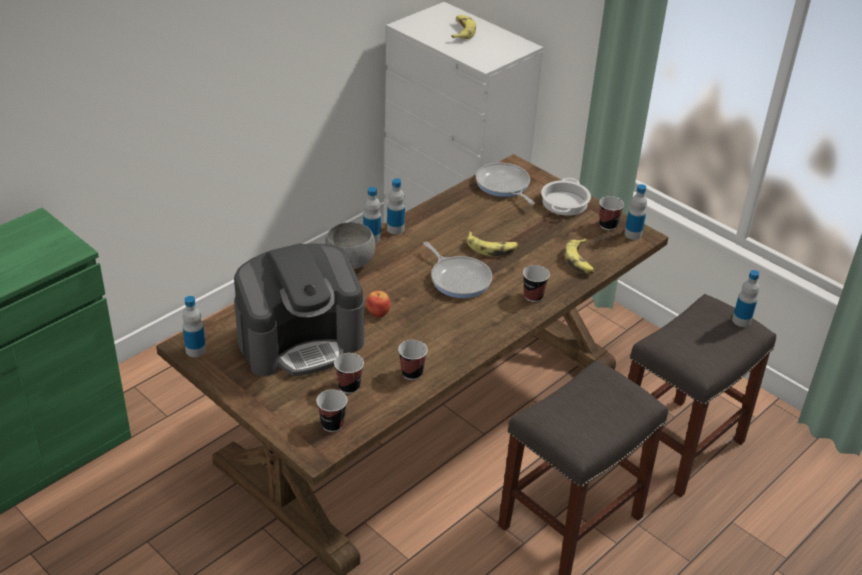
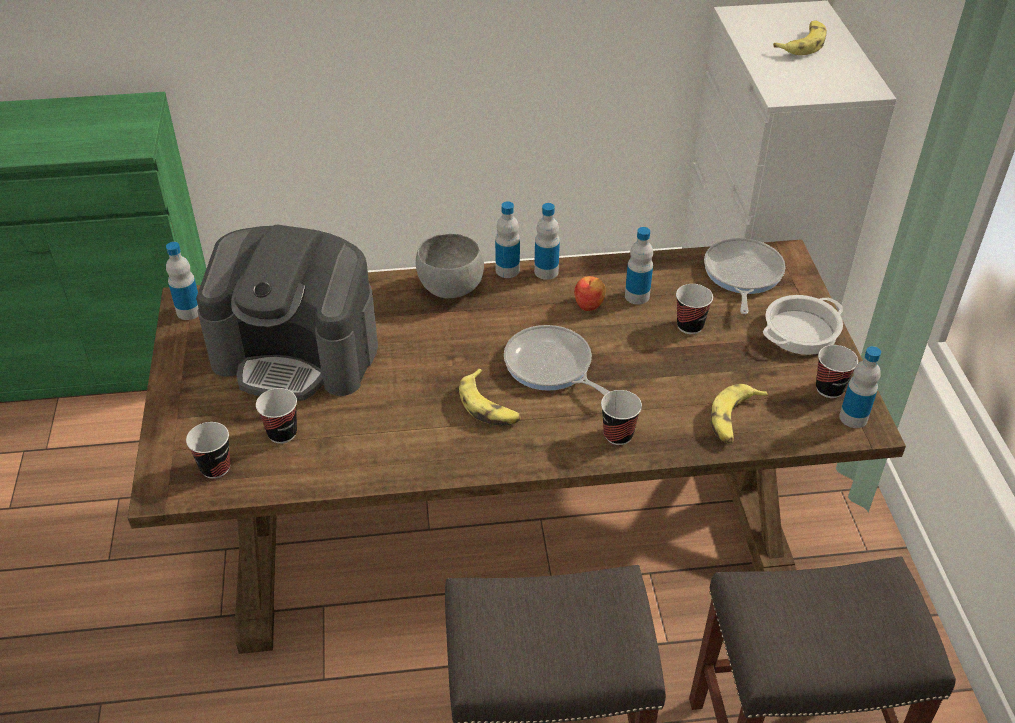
camera: 40 degrees right, 5 degrees up
(378, 312) = (414, 361): apple -> apple (589, 304)
(412, 373) = (365, 455): cup -> cup (690, 326)
(459, 278) = (551, 366): frying pan -> frying pan turned 135 degrees clockwise
(491, 248) = (635, 347): banana -> banana (489, 406)
(741, 321) = (909, 627): bottle -> bottle (637, 296)

